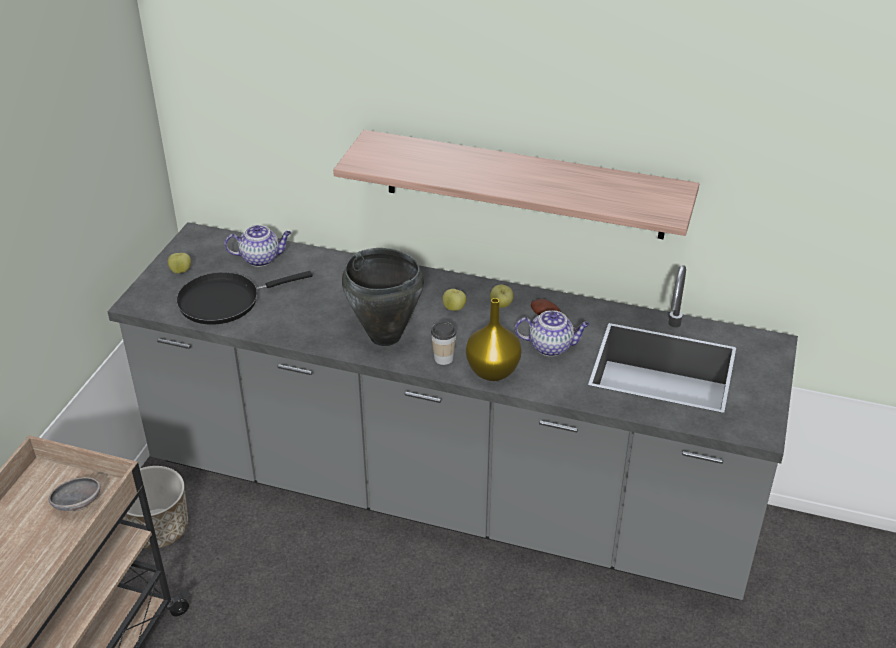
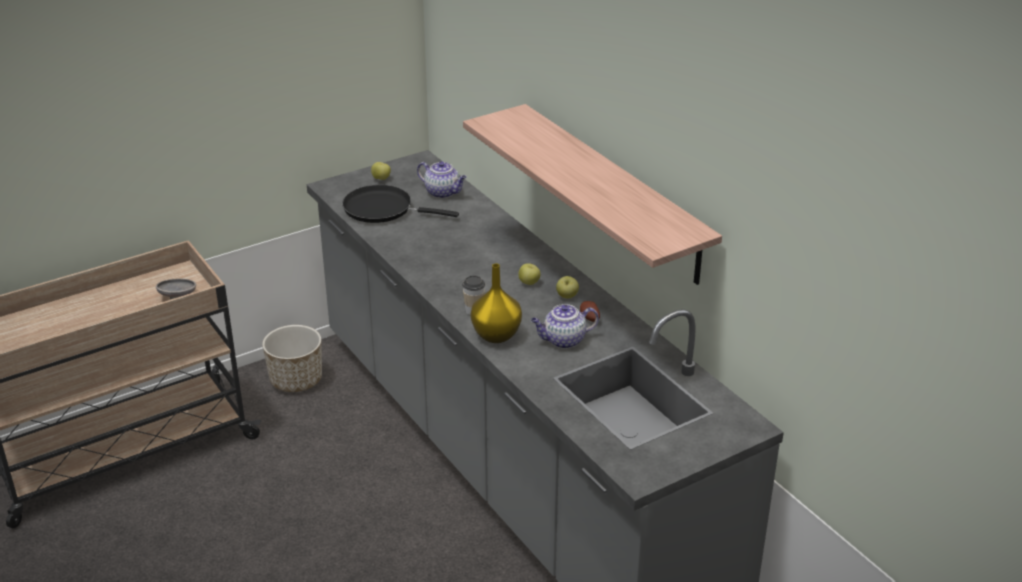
camera: 40 degrees right, 5 degrees down
(385, 336) = (454, 278): black cooking pot -> none
(551, 346) = (563, 340): teapot -> teapot turned 120 degrees clockwise

